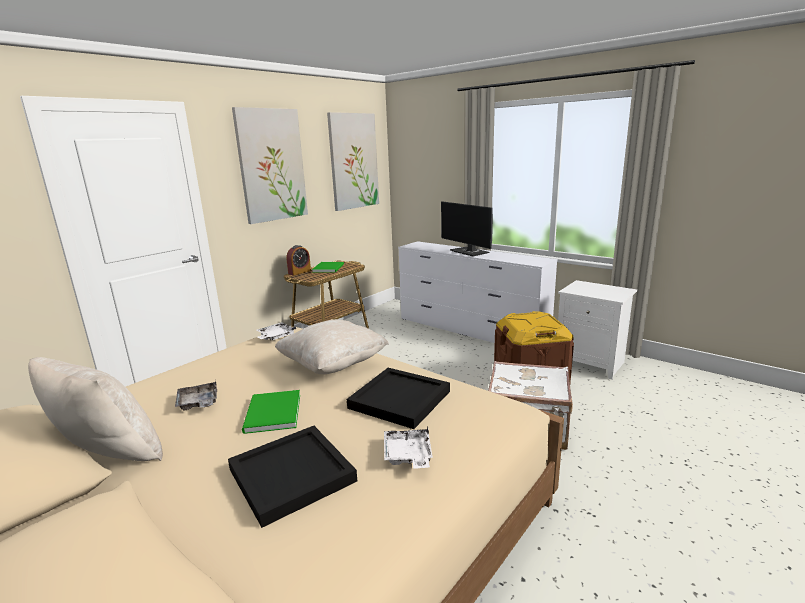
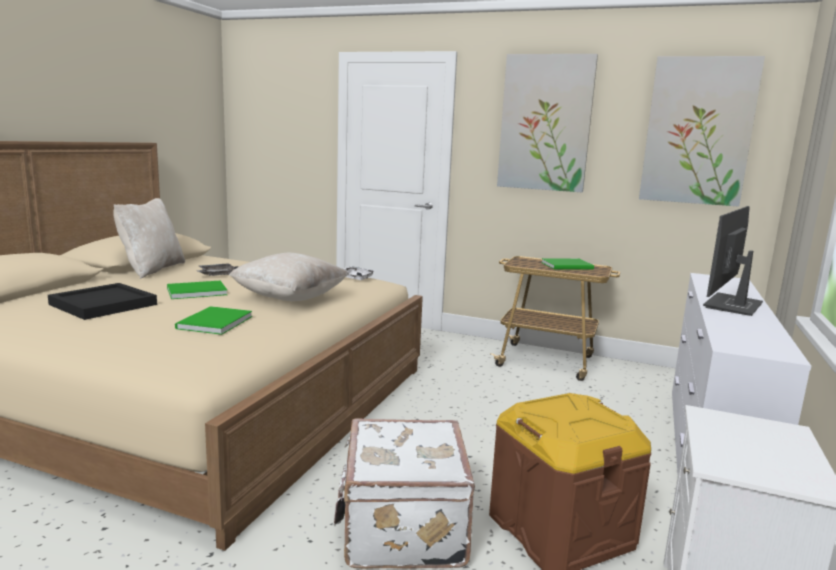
camera: 70 degrees right, 5 degrees down
(299, 272) = (535, 259): alarm clock -> none
(400, 400) = (212, 323): black tray -> green book
(408, 456) = (111, 331): white tray -> none

